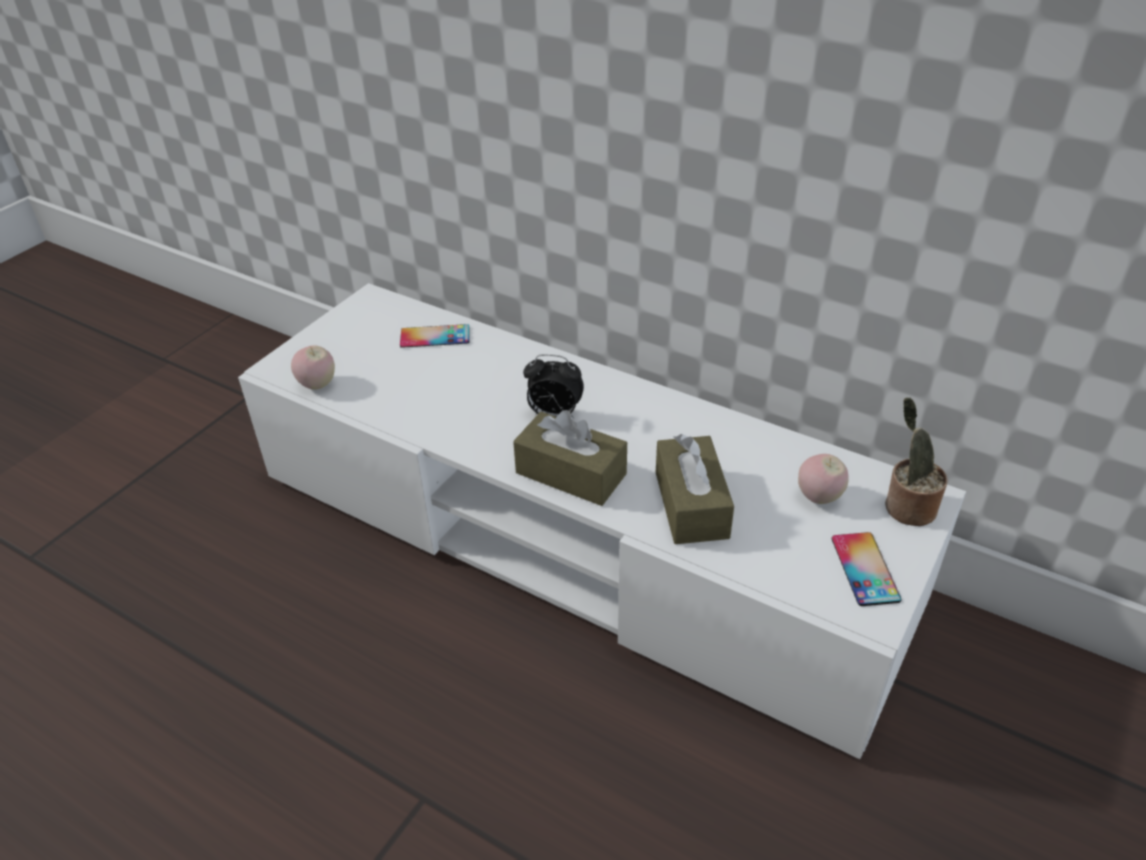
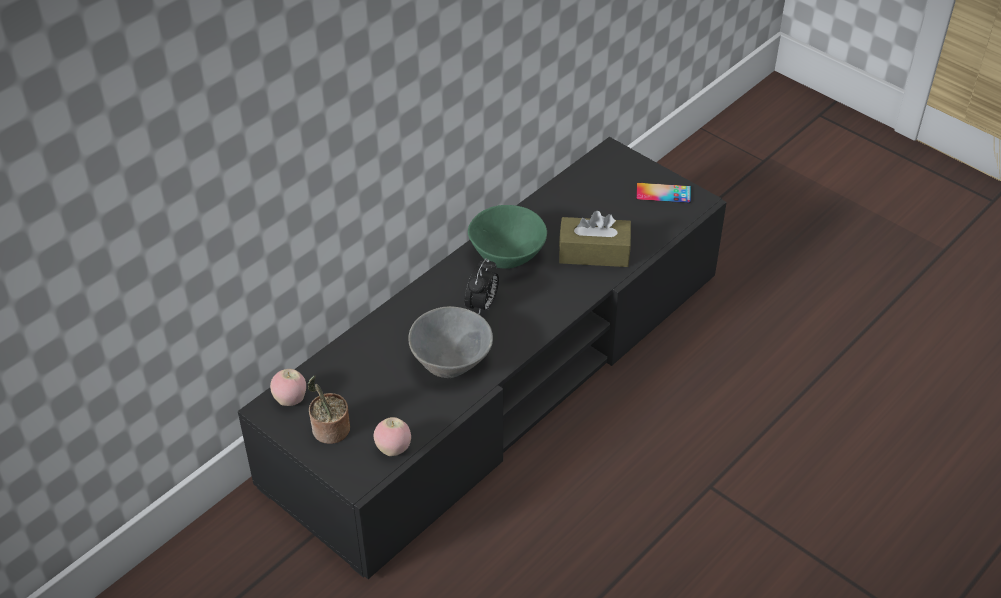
camera: 80 degrees left, 5 degrees up
(435, 336) = (350, 367): phone -> none
(450, 407) = (453, 364): none -> grey bowl
(571, 473) = (549, 305): brown tissue box -> none
(575, 537) = (500, 377): white tv stand -> black tv stand
(647, 424) = (508, 258): none -> green bowl
(818, 497) = (600, 196): apple -> apple (290, 400)
(906, 507) = (618, 163): potted plant -> potted plant (330, 431)

